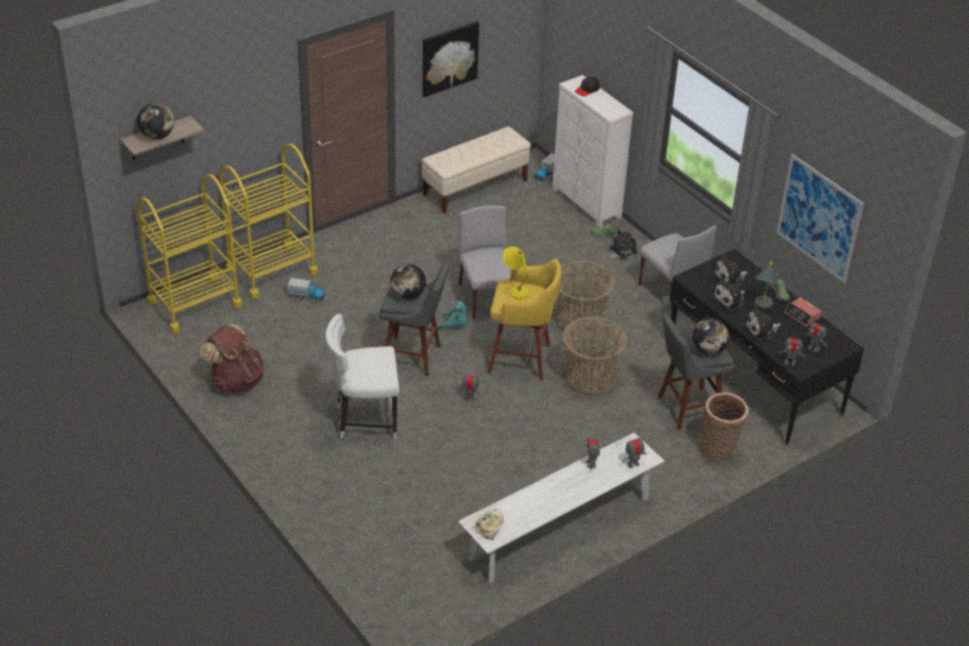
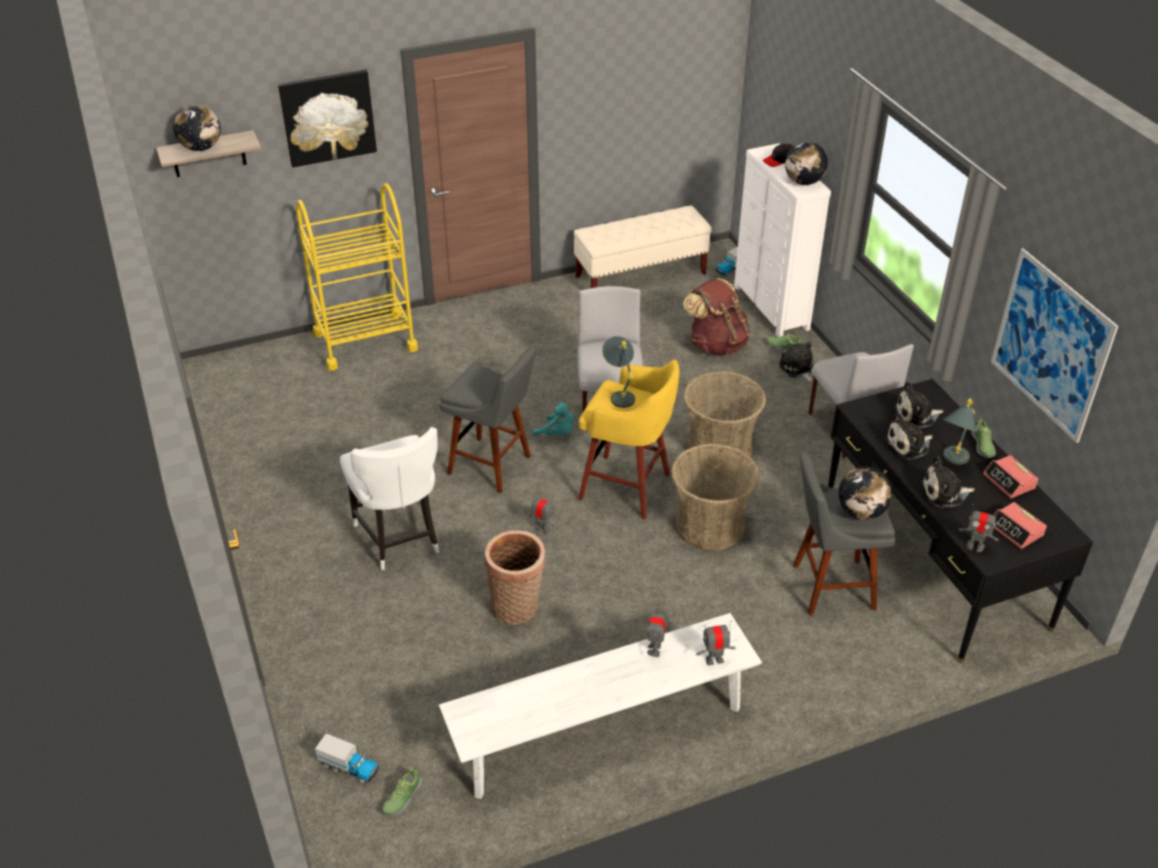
camera: 15 degrees right, 0 degrees up
(194, 304) = (260, 367): yellow cart -> none
(236, 381) = (266, 465): brown backpack -> brown backpack (716, 344)
(306, 296) = (393, 375): toy truck -> toy truck (349, 767)
(365, 420) = (399, 538): white chair -> white chair turned 120 degrees counterclockwise
(408, 295) = (480, 385): globe -> globe (803, 182)
(439, 591) = (402, 797): none -> shoe
(449, 58) = (612, 105): picture -> picture (328, 117)
(489, 525) = (480, 719): beige cap -> none
(515, 289) = (619, 394): yellow table lamp -> grey table lamp
(621, 251) = (798, 369): plush toy -> plush toy turned 90 degrees counterclockwise
(719, 450) = (859, 654): basket -> basket (517, 608)
(813, 348) = (1016, 530): toy robot -> alarm clock

